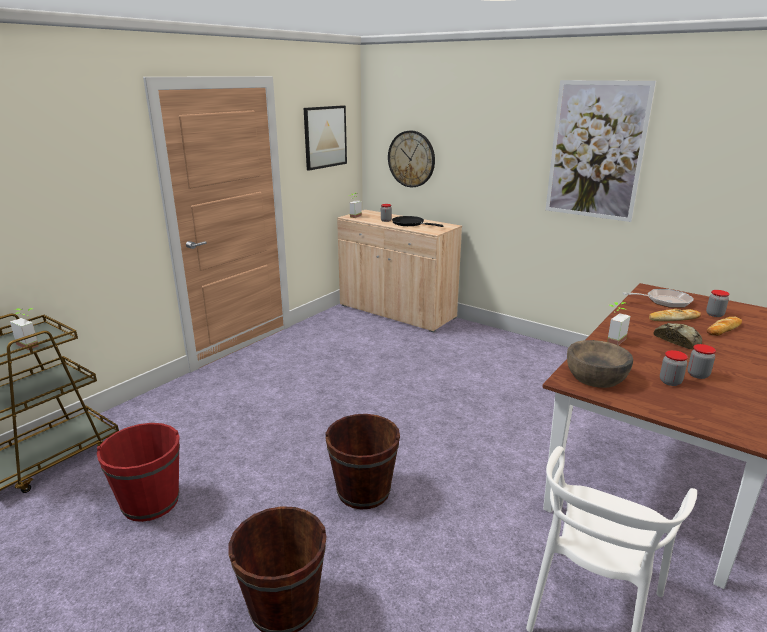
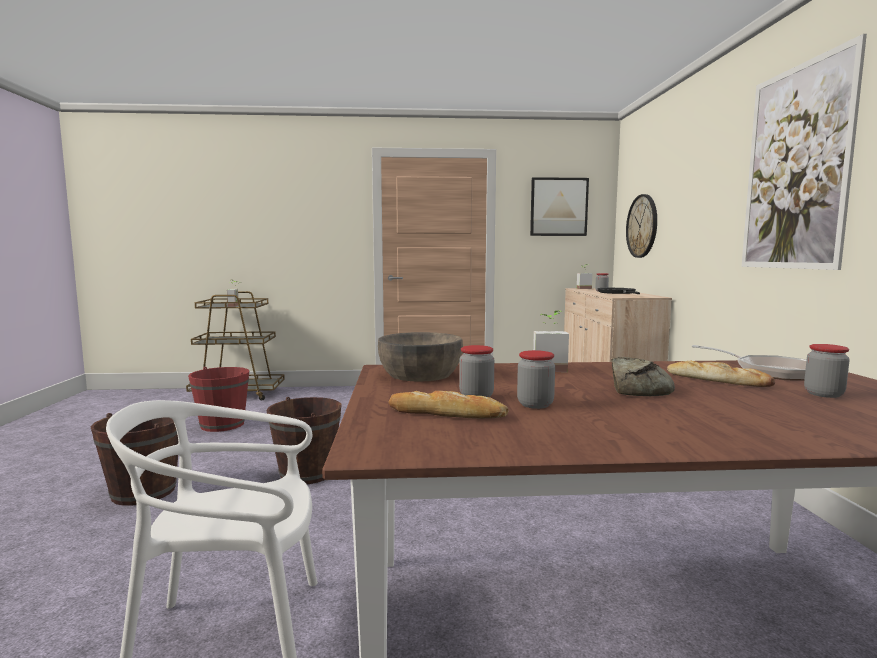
camera: 50 degrees right, 15 degrees down
(723, 329) = (775, 402): bread -> bread (447, 413)

